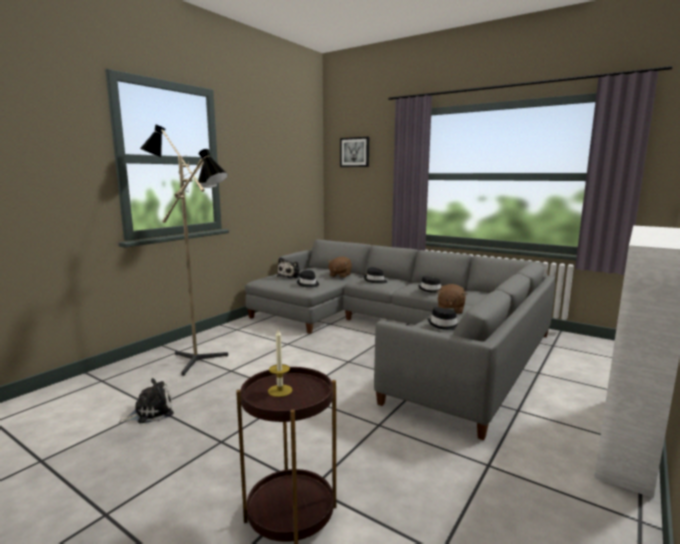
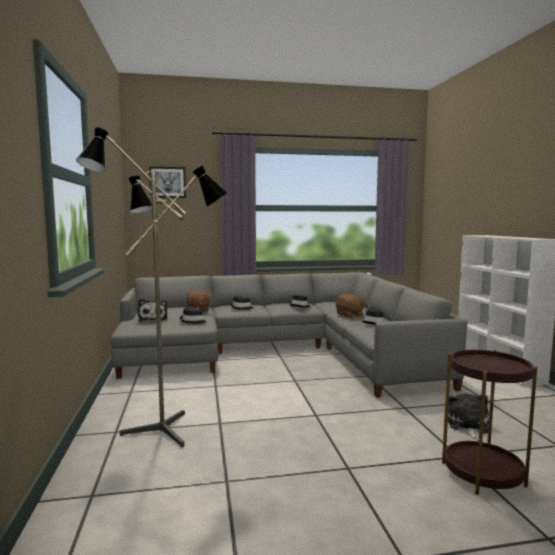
camera: 45 degrees left, 5 degrees down
(151, 412) = (236, 485): plush toy -> plush toy (467, 426)
(280, 390) = (484, 366): candle -> none

